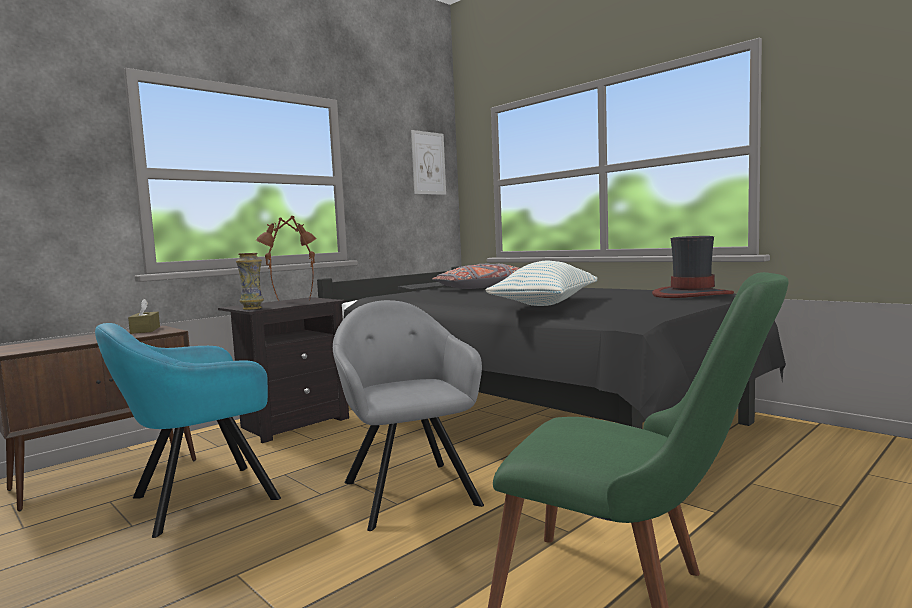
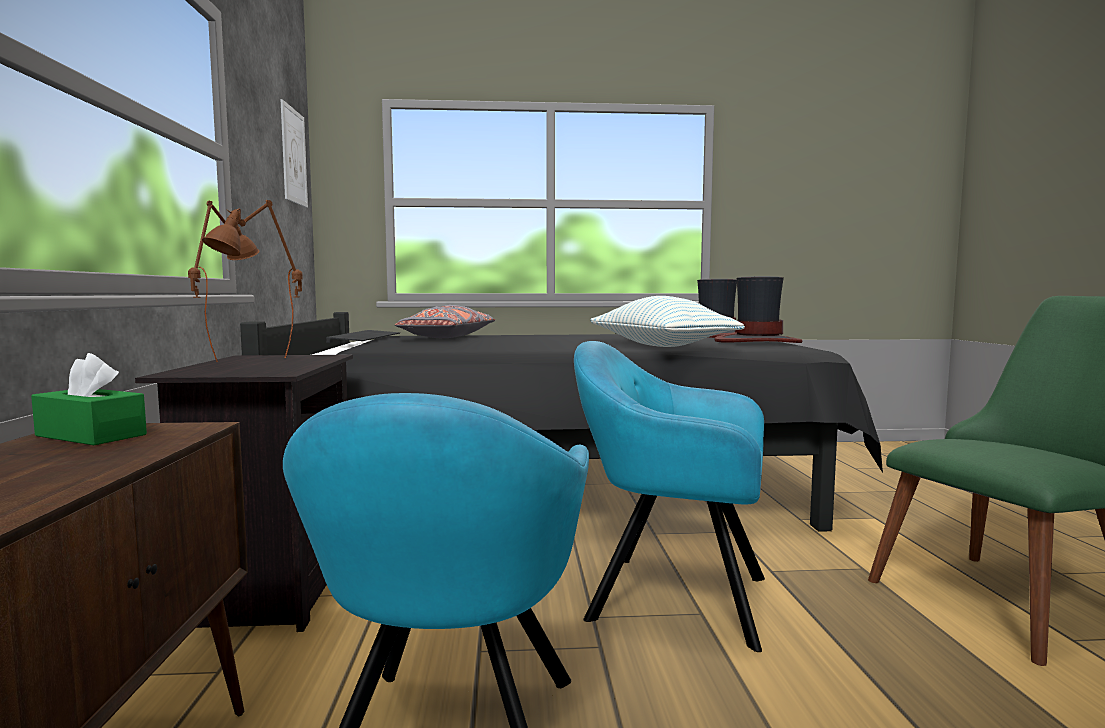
camera: 50 degrees left, 0 degrees up
(145, 330) = (91, 435): brown tissue box -> green tissue box
(252, 308) = (261, 372): vase -> none
(408, 490) = (670, 596): grey armchair -> turquoise armchair
(656, 305) = (757, 341): none -> hat

